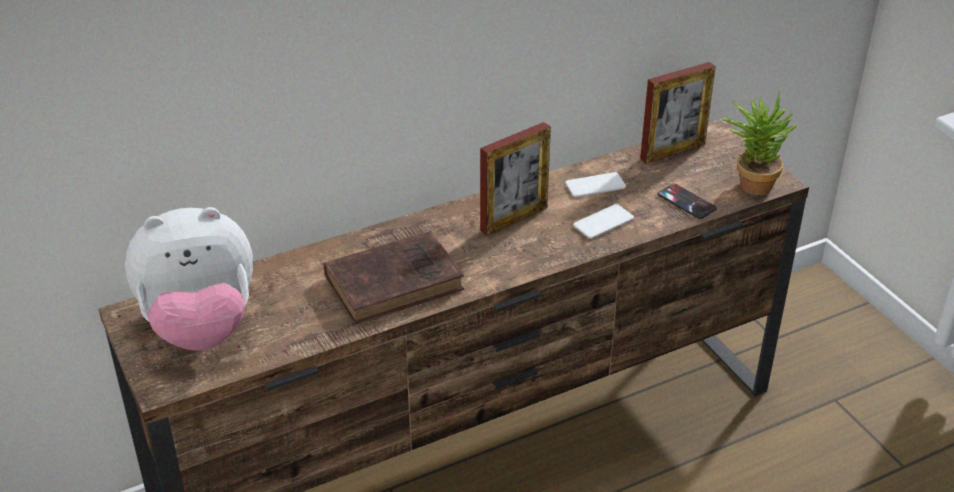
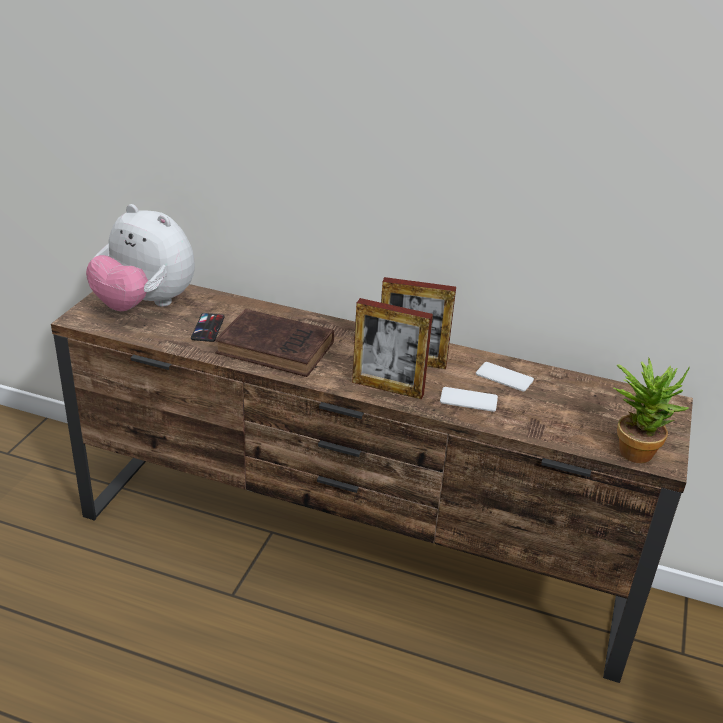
camera: 45 degrees right, 5 degrees down
(672, 151) = (605, 392): picture frame -> picture frame (387, 388)
(686, 202) = (556, 427): phone -> phone (208, 328)

